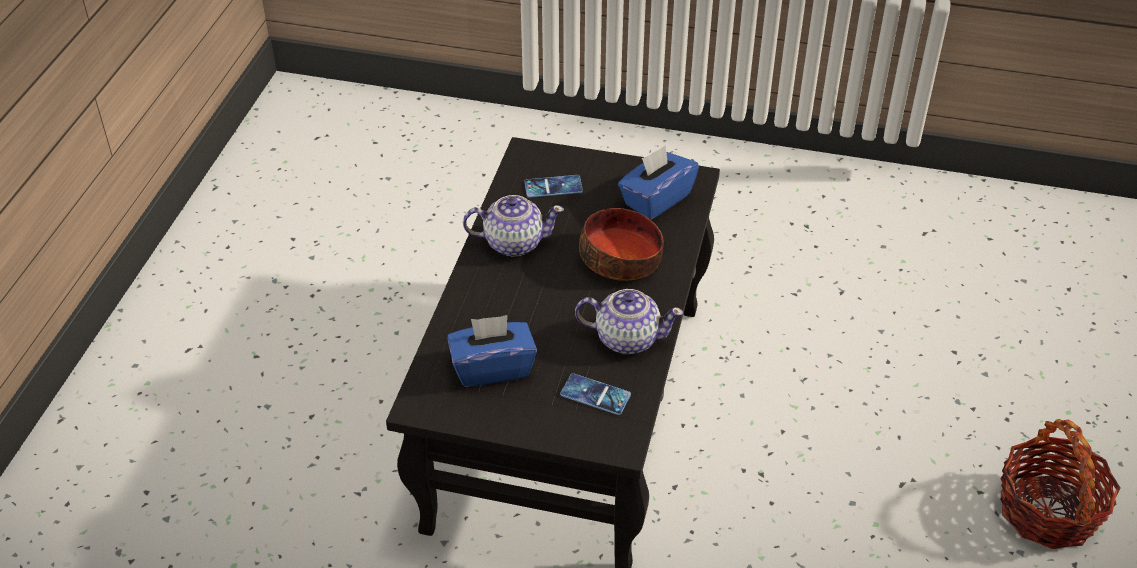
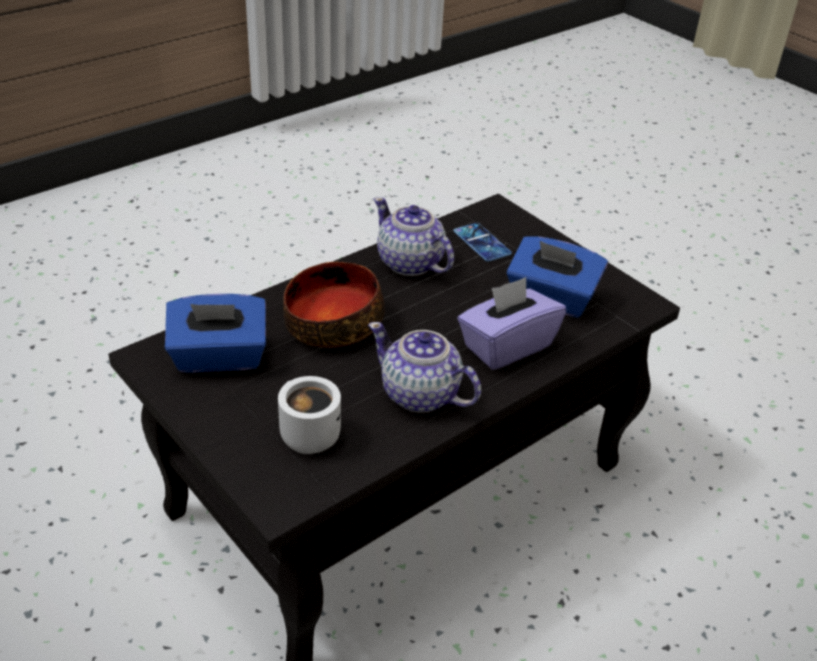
camera: 145 degrees left, 5 degrees down
(491, 307) = (506, 346): none -> purple tissue box
(553, 187) = (305, 434): phone -> white mug
(1048, 511) = (155, 243): basket -> none

